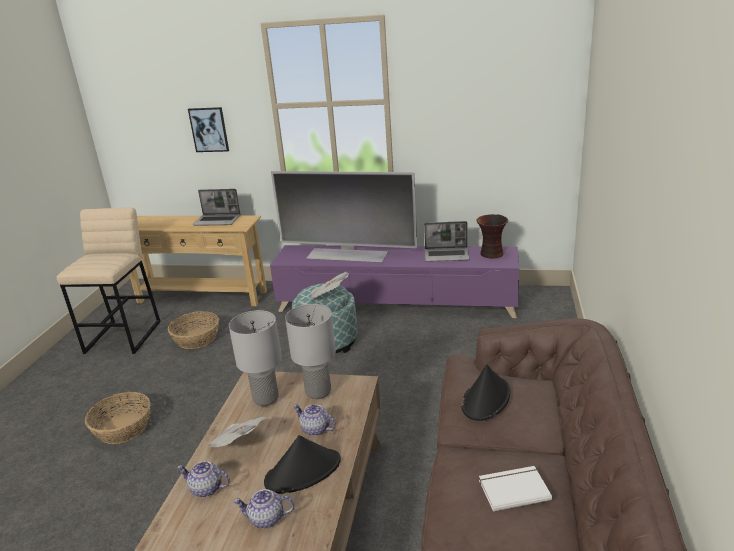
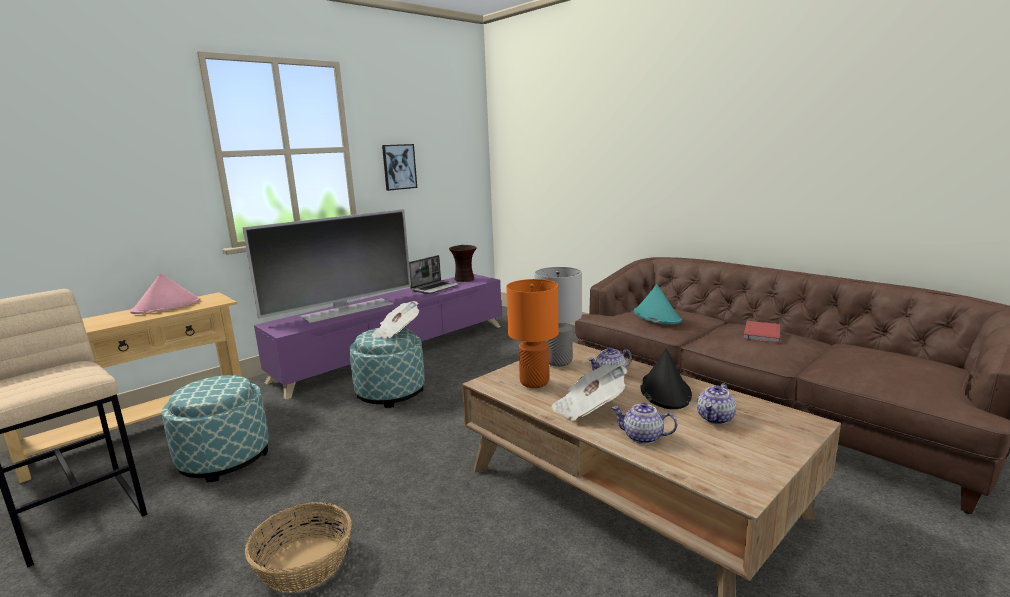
camera: 55 degrees left, 10 degrees down
(197, 339) = (224, 458): basket -> ottoman
(207, 489) = (643, 437): teapot -> teapot turned 60 degrees clockwise
(209, 129) = (116, 188): picture -> picture (399, 167)
(218, 221) = (167, 307): laptop -> pink hat
(266, 401) = (535, 384): grey table lamp -> orange table lamp
(486, 399) = (656, 316): black hat -> turquoise hat
(513, 489) = (760, 333): white book -> red book

